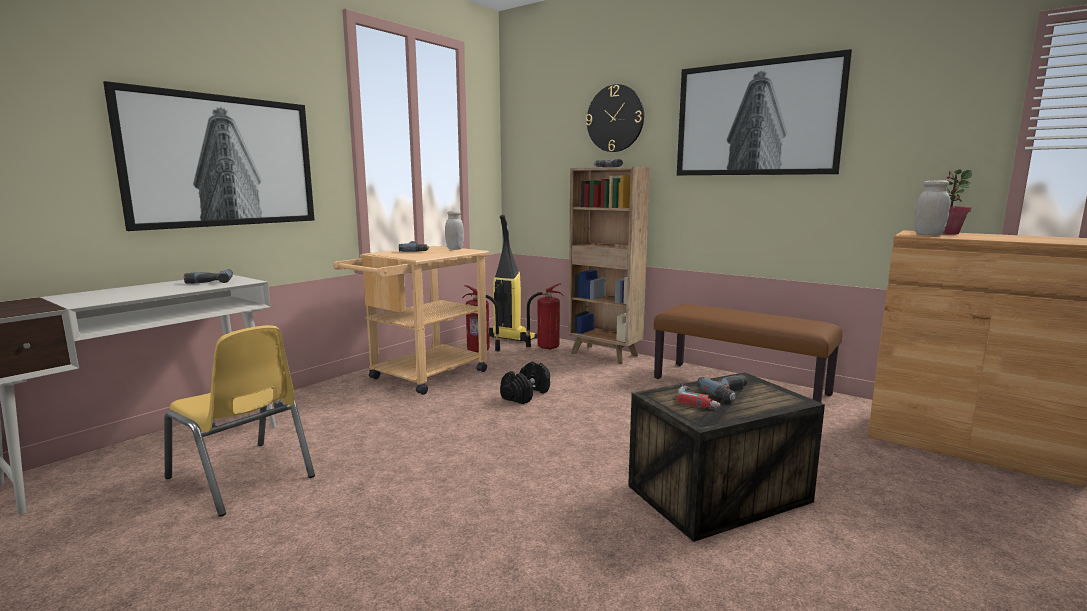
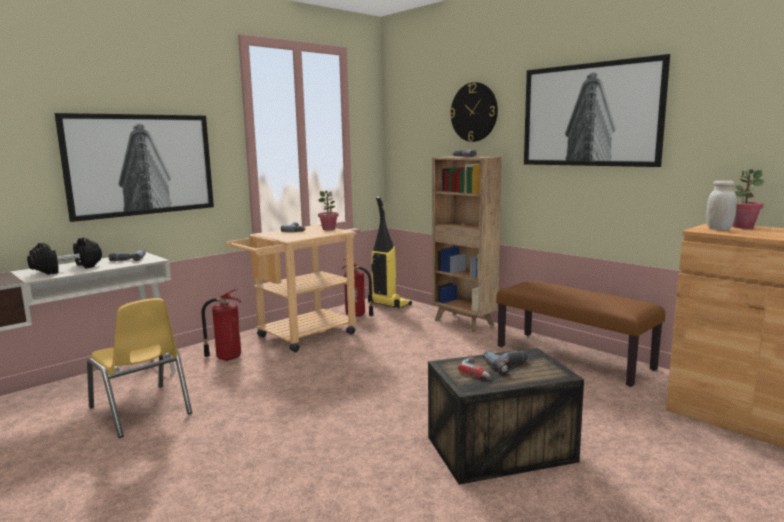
camera: 10 degrees right, 0 degrees up
(454, 249) = (329, 229): white jar -> potted plant
(526, 395) = (379, 356): black dumbbell -> black dumbbell (67, 269)
(546, 347) = (415, 314): fire extinguisher -> fire extinguisher (227, 357)

